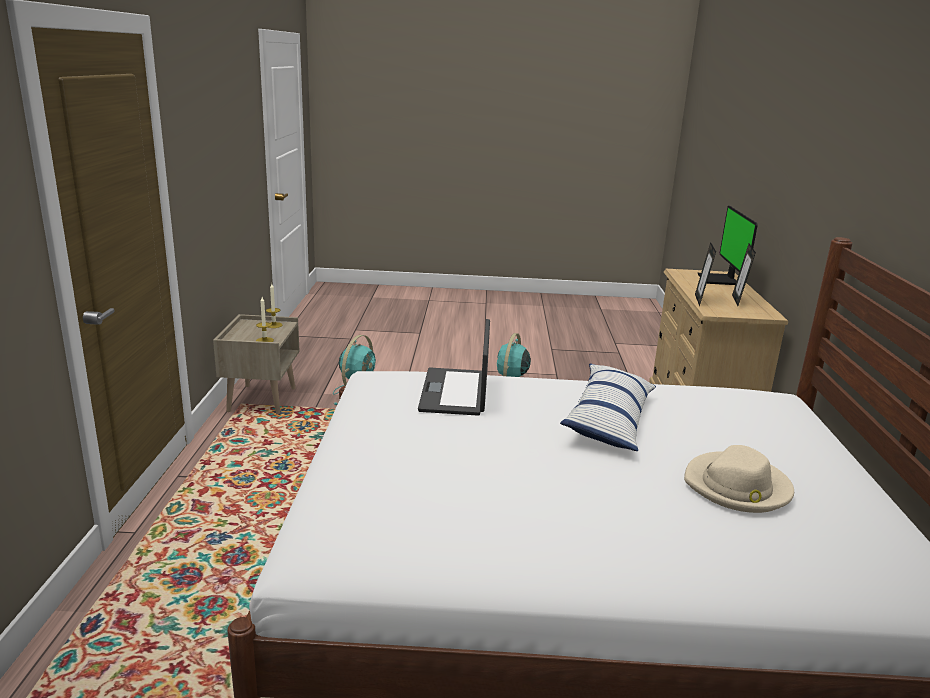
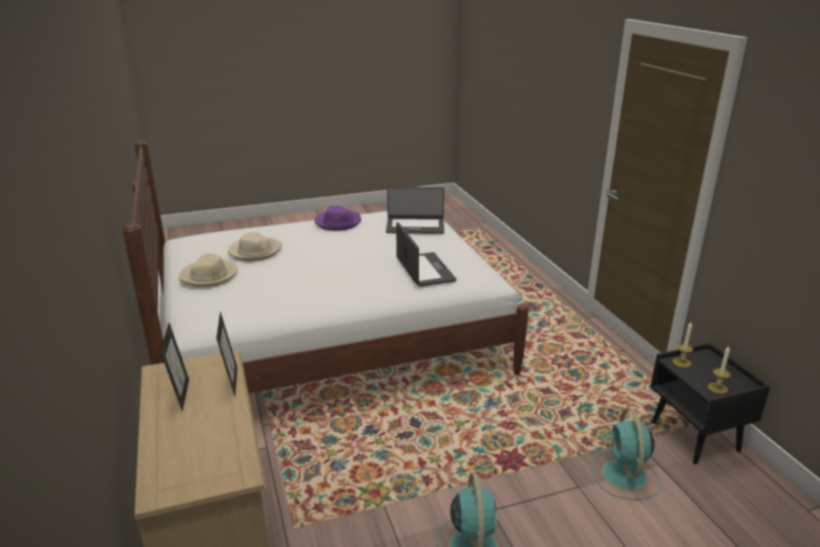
camera: 160 degrees right, 5 degrees up
(261, 399) = (696, 437): beige nightstand -> black nightstand
(390, 479) = (415, 226): none -> laptop
(552, 534) = (338, 222): none -> purple hat
(609, 420) = (322, 272): pillow -> none
(720, 280) = (179, 460): monitor -> none
(799, 453) = (209, 275): none -> beige hat

